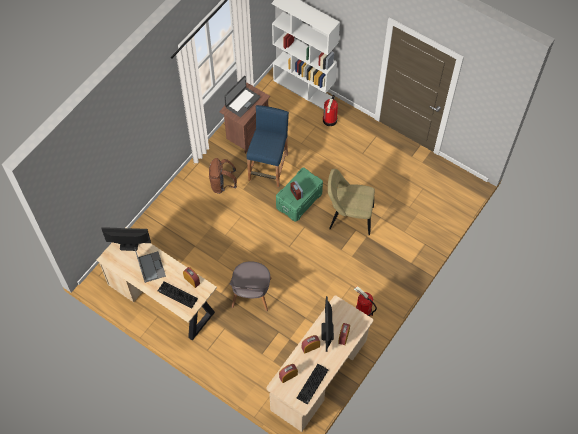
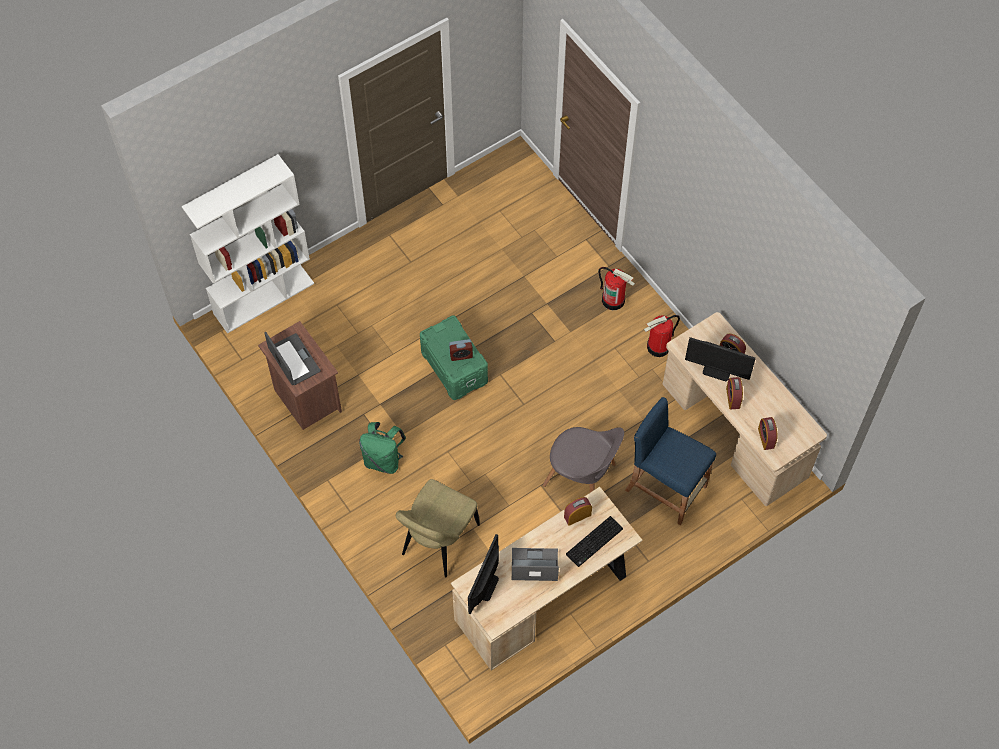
camera: 70 degrees left, 0 degrees up
(222, 185) = (383, 460): brown backpack -> green backpack
(269, 167) = (380, 388): blue stool -> blue stool (665, 488)
(313, 384) = (788, 413): keyboard -> none
(330, 120) = (335, 282): fire extinguisher -> fire extinguisher (613, 300)
(348, 218) = (508, 315): beige chair -> beige chair (438, 542)

